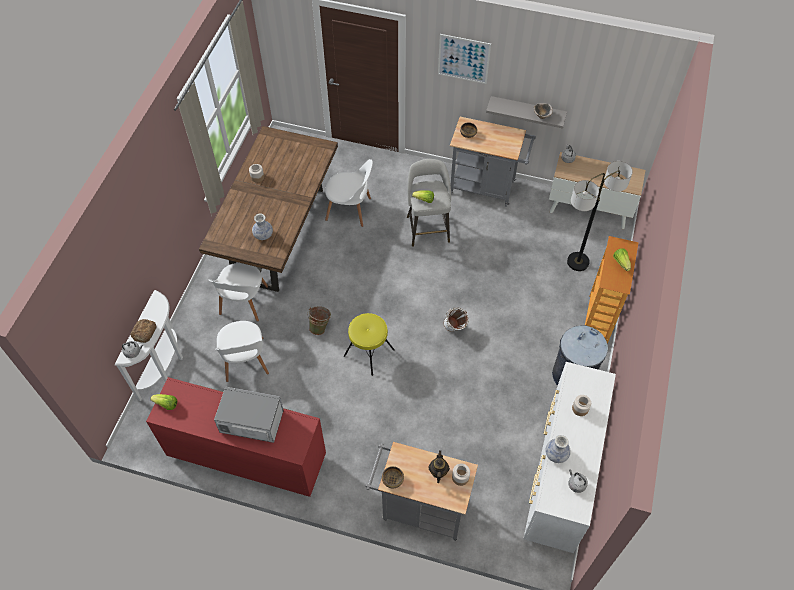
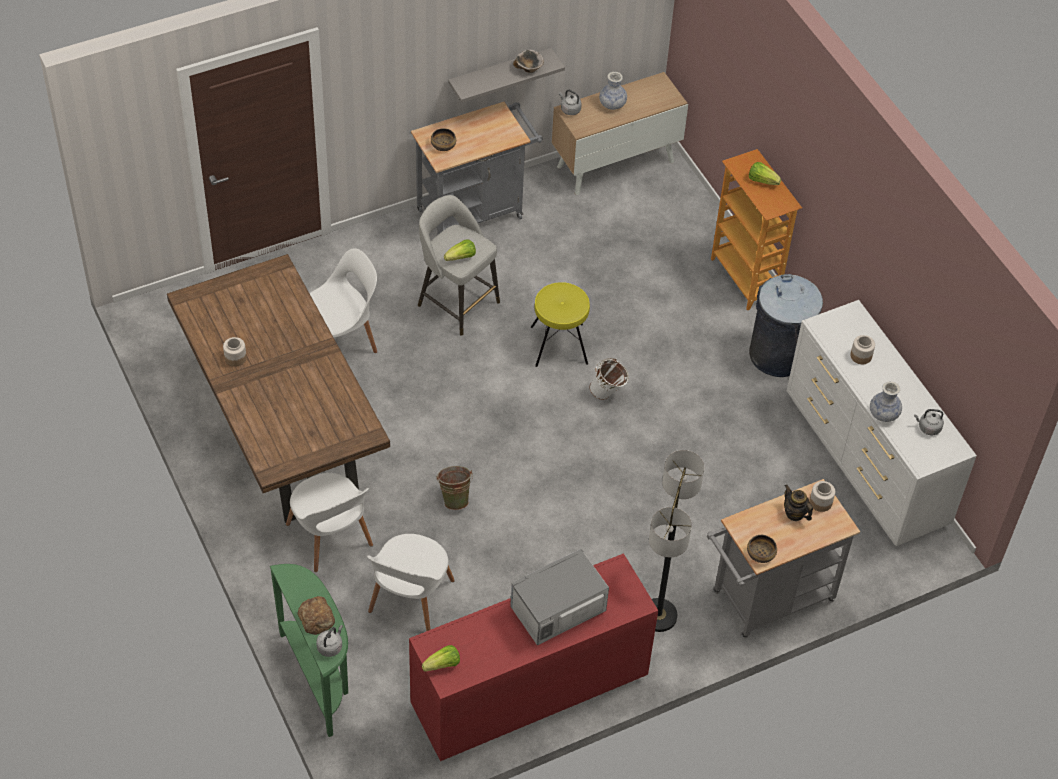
camera: 45 degrees left, 5 degrees down
(165, 368) = (319, 678): white console table -> green console table
(245, 361) = (409, 599): white chair -> white chair turned 75 degrees clockwise
(263, 235) = (323, 418): vase -> vase (612, 104)
(369, 352) = (541, 485): yellow stool -> yellow stool (558, 344)
(463, 59) = (405, 47): picture -> none
(578, 262) = (663, 230): floor lamp -> floor lamp (658, 615)

